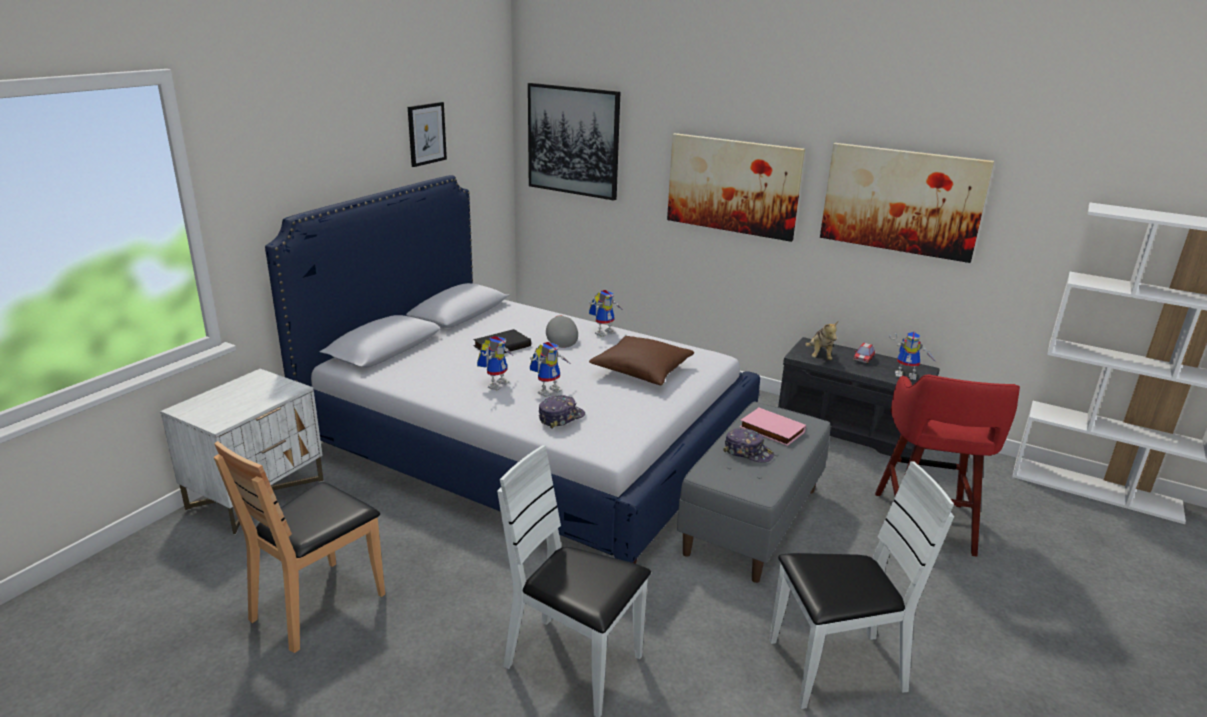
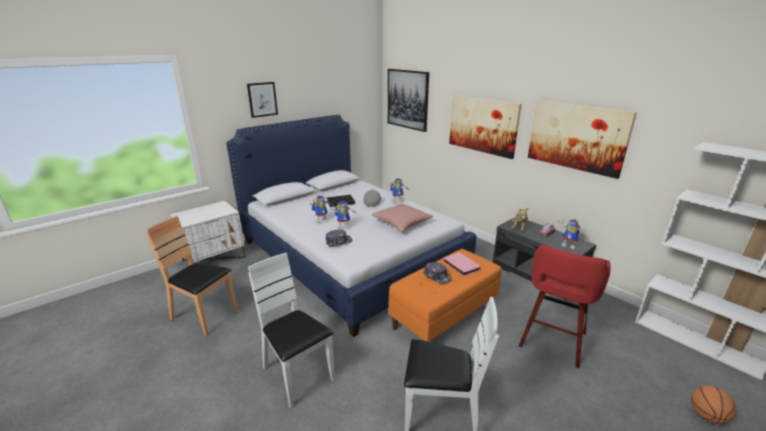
camera: 20 degrees right, 0 degrees up
(318, 605) = (204, 316): brown chair -> brown chair turned 60 degrees clockwise
(426, 134) = (326, 93): picture -> picture (262, 99)
(641, 371) = (401, 223): brown pillow -> pink pillow
(751, 520) = (444, 316): grey bench -> orange bench
(1149, 583) = (706, 416): none -> basketball

